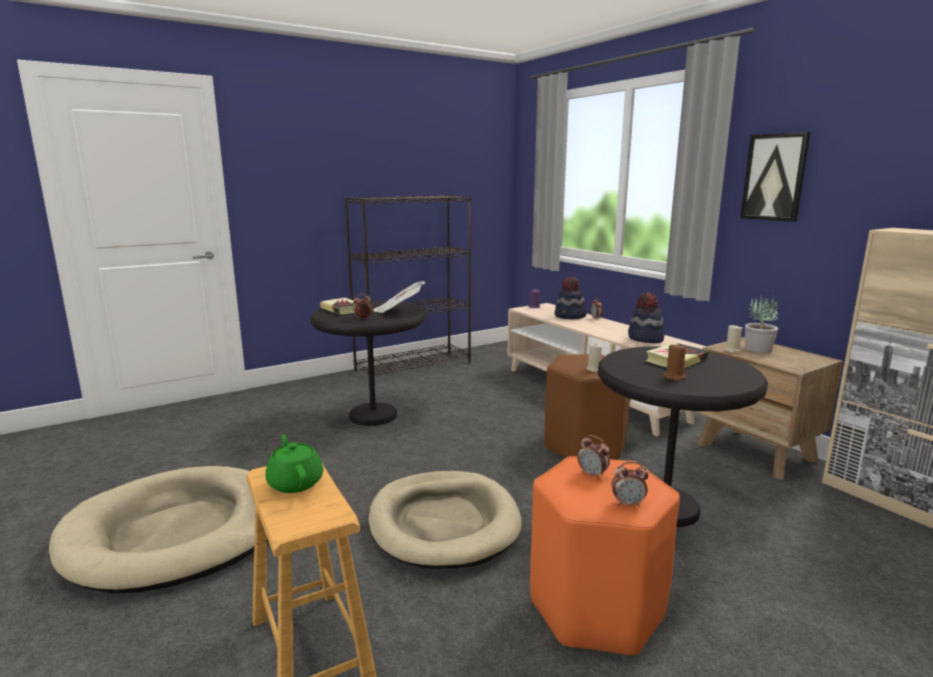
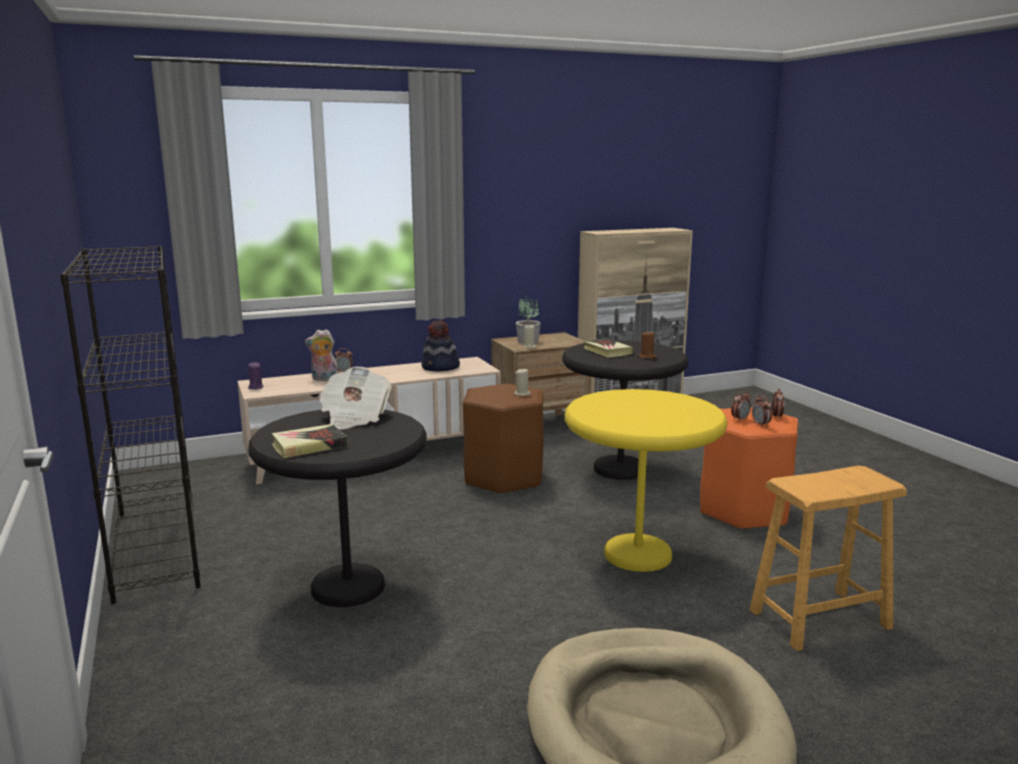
camera: 80 degrees left, 0 degrees up
(295, 482) = (820, 483): green teapot -> none
(363, 318) = (383, 435): alarm clock -> alarm clock (761, 424)
(444, 523) = (637, 554): beige dog bed -> yellow side table
(570, 316) = (323, 379): hat -> plush toy
(774, 177) = (494, 199): picture -> none

